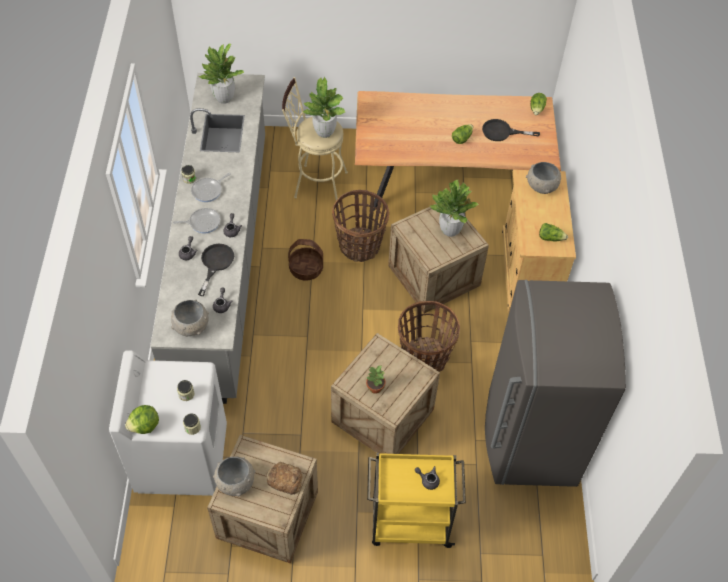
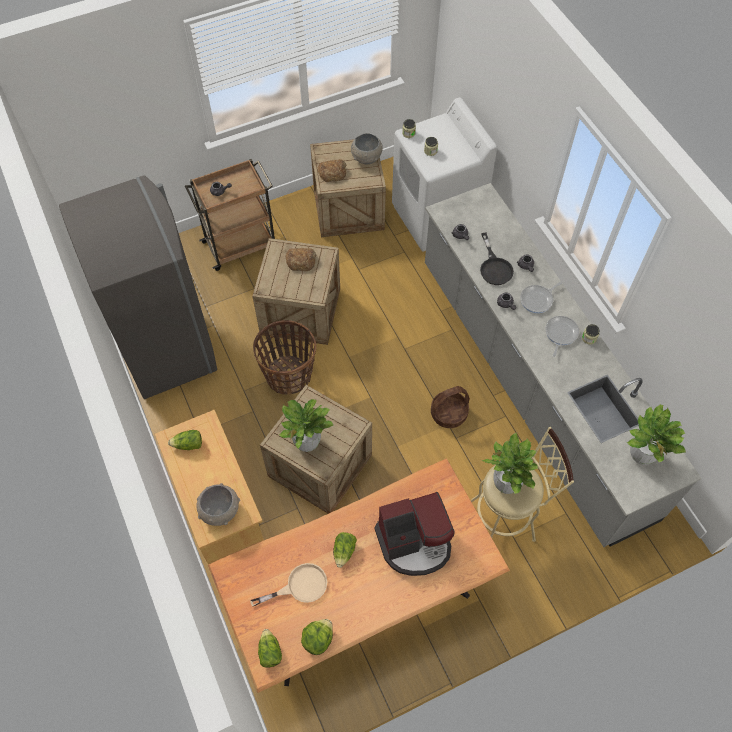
camera: 155 degrees right, 5 degrees up
(145, 426) = (442, 120): lettuce -> lettuce (317, 639)
(191, 326) = (471, 209): grey bowl -> none
(359, 246) = (412, 464): basket -> none
(375, 387) = (301, 261): potted plant -> bread
(409, 523) = (240, 245): yellow cart -> brown cart
(411, 124) = (415, 543): none -> coffee machine
(502, 132) = (299, 586): black frying pan -> beige frying pan

